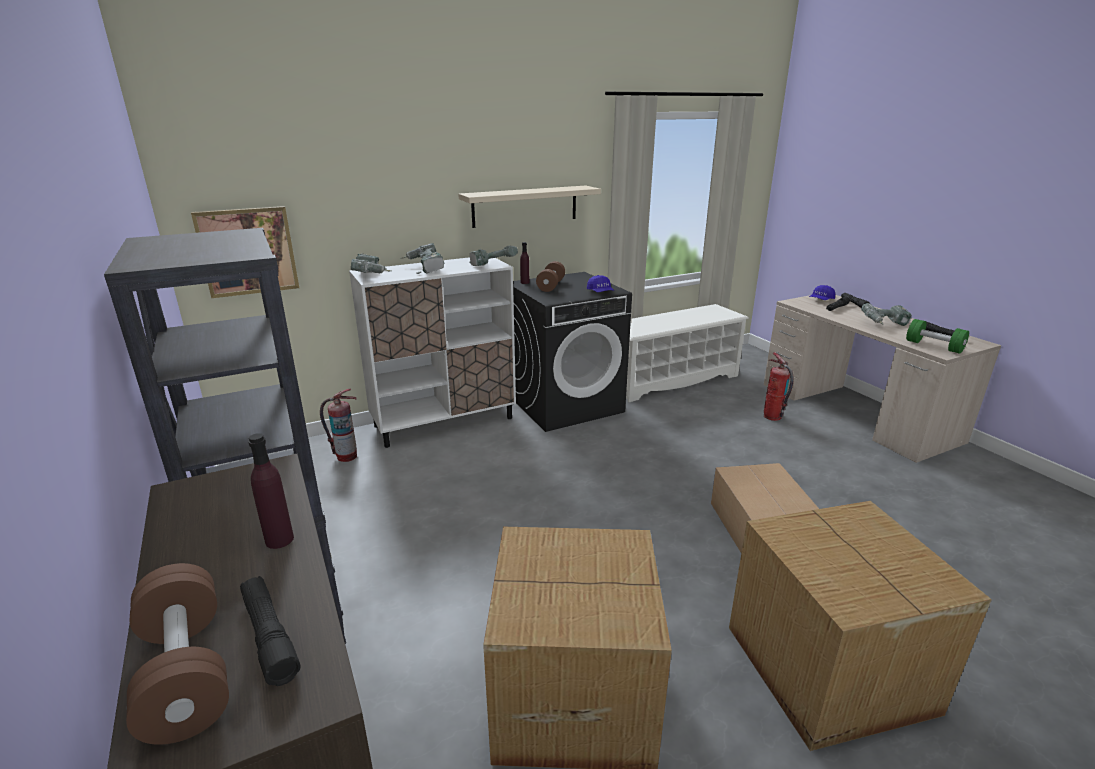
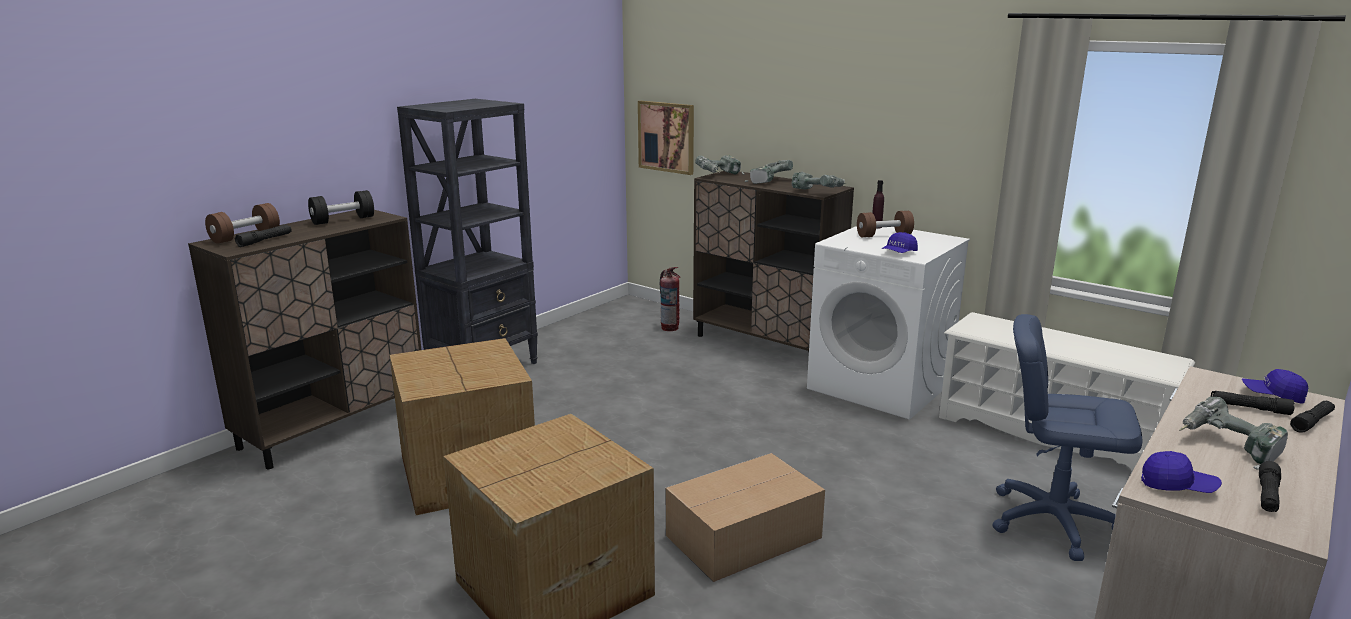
camera: 65 degrees right, 5 degrees down
(224, 517) = (343, 220): none -> black dumbbell
(279, 540) = (328, 229): purple bottle -> none
(444, 422) = (766, 344): white cabinet -> brown cabinet
(525, 206) = (902, 141): beige shelf -> none
(566, 404) = (880, 386): black washing machine -> white washing machine
(772, 417) = (1053, 522): fire extinguisher -> blue office chair
(933, 346) = (1177, 486): green dumbbell -> blue cap

